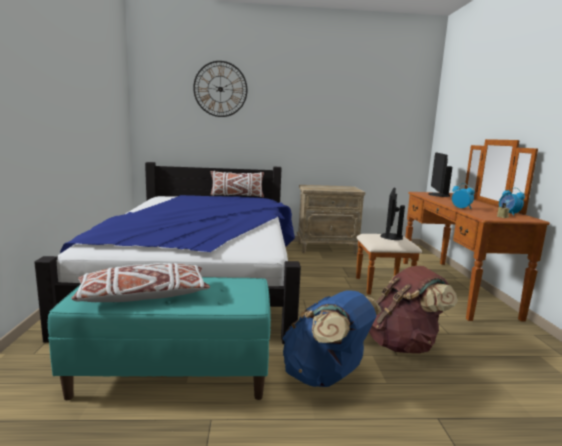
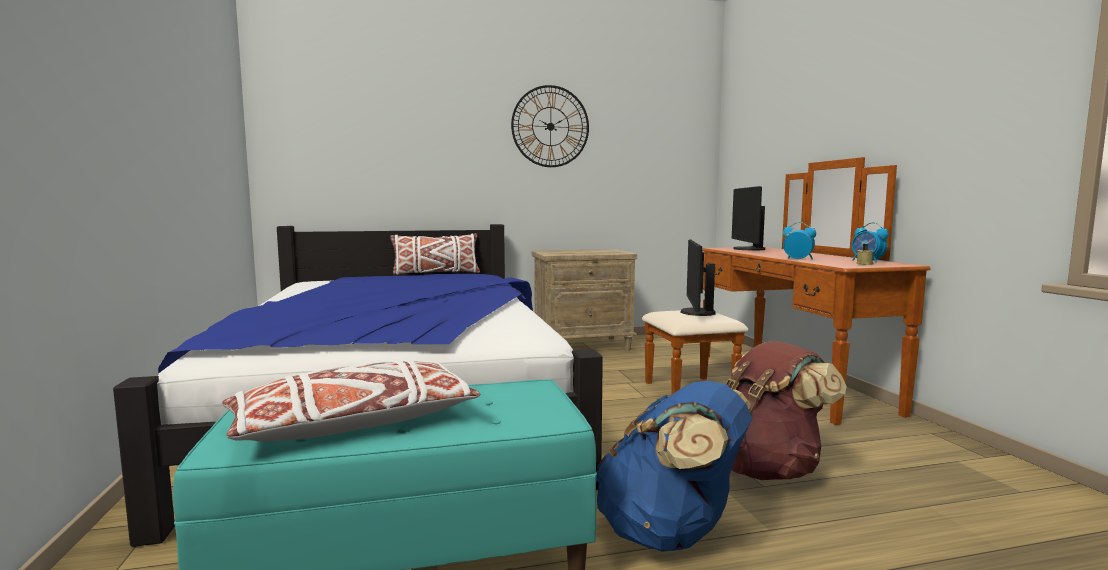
camera: 10 degrees left, 5 degrees down
(220, 89) = (399, 106): wall clock -> wall clock (550, 126)

